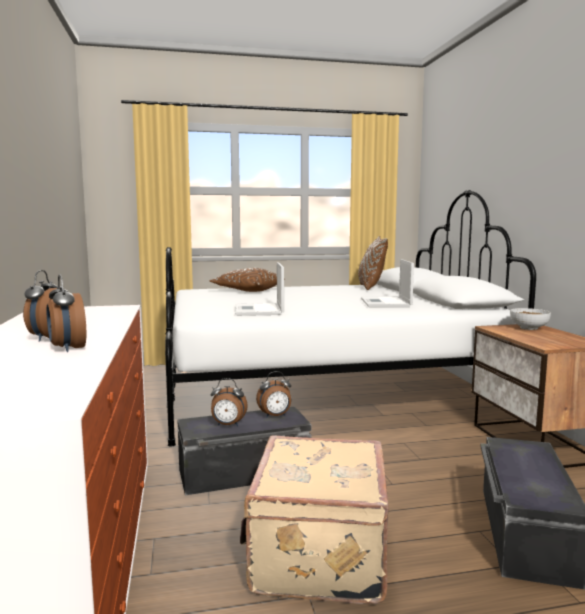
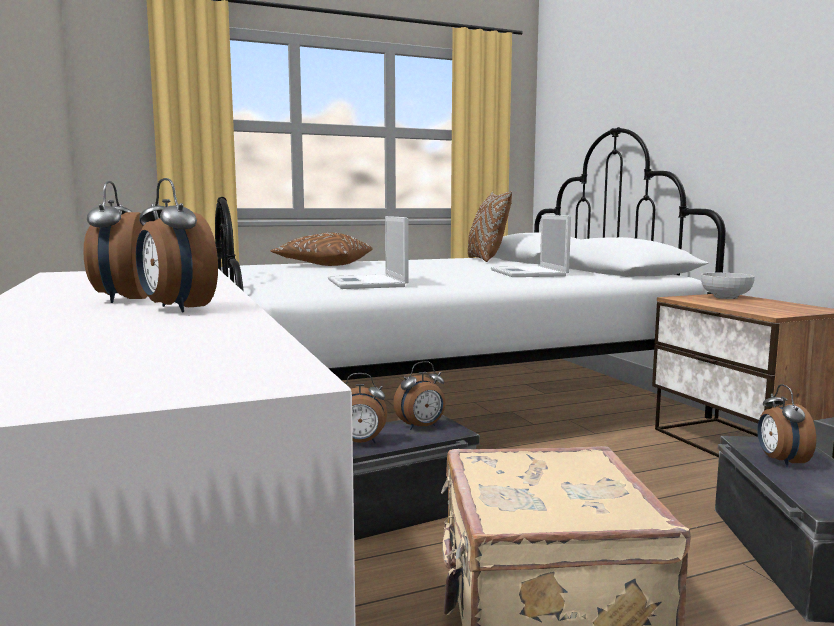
camera: 10 degrees left, 0 degrees up
(516, 460) = (780, 461): none -> alarm clock

